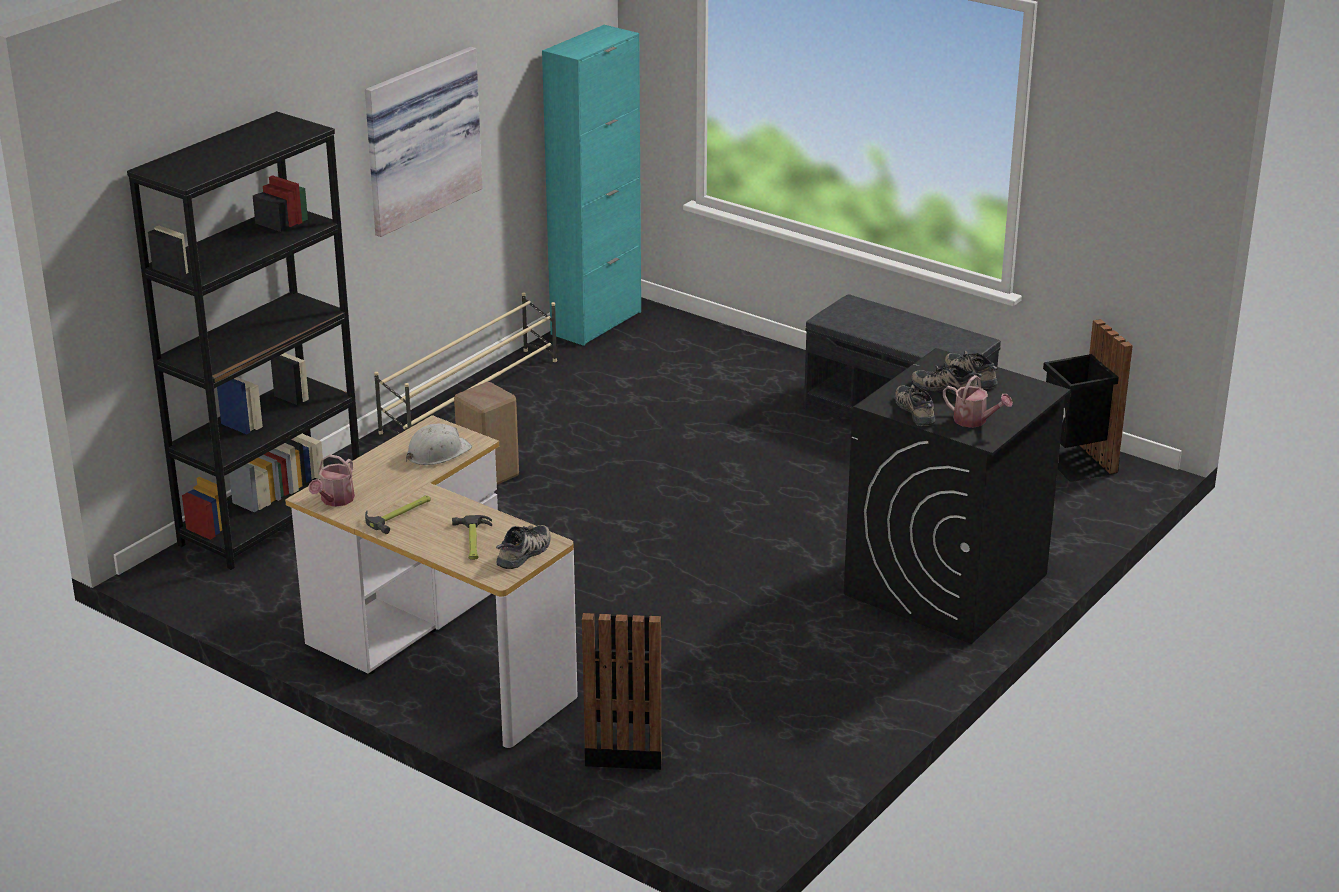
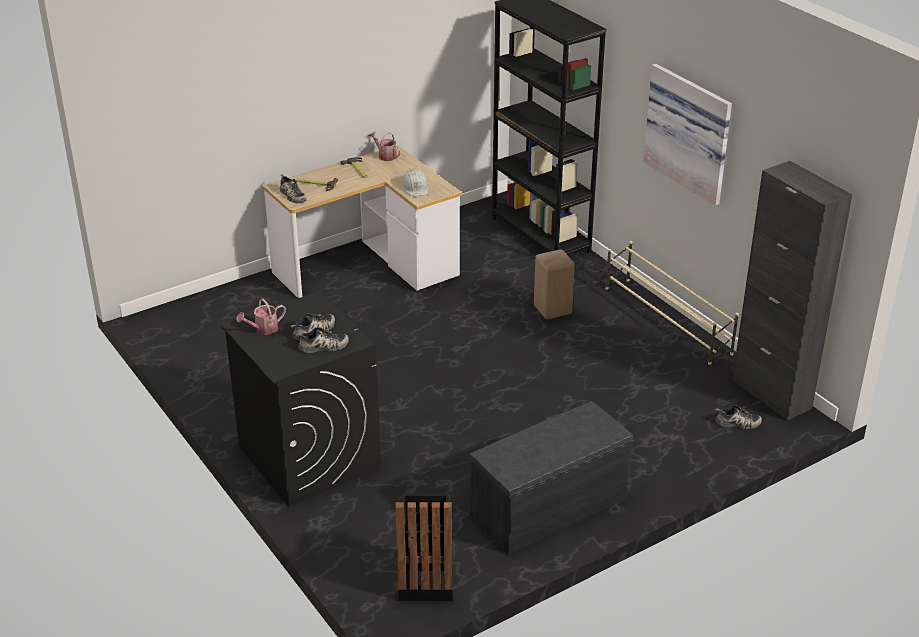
camera: 110 degrees right, 5 degrees up
(596, 323) = (771, 395): turquoise cabinet -> black cabinet
(625, 744) = (247, 304): black trash can -> none
(916, 411) = (294, 311): shoe -> shoe (737, 423)

